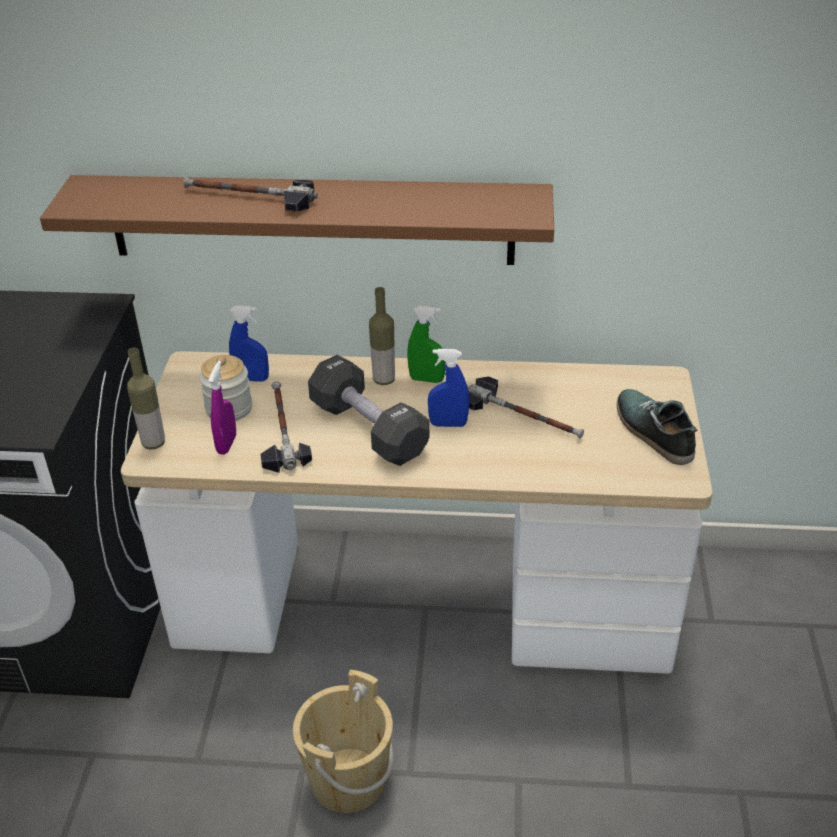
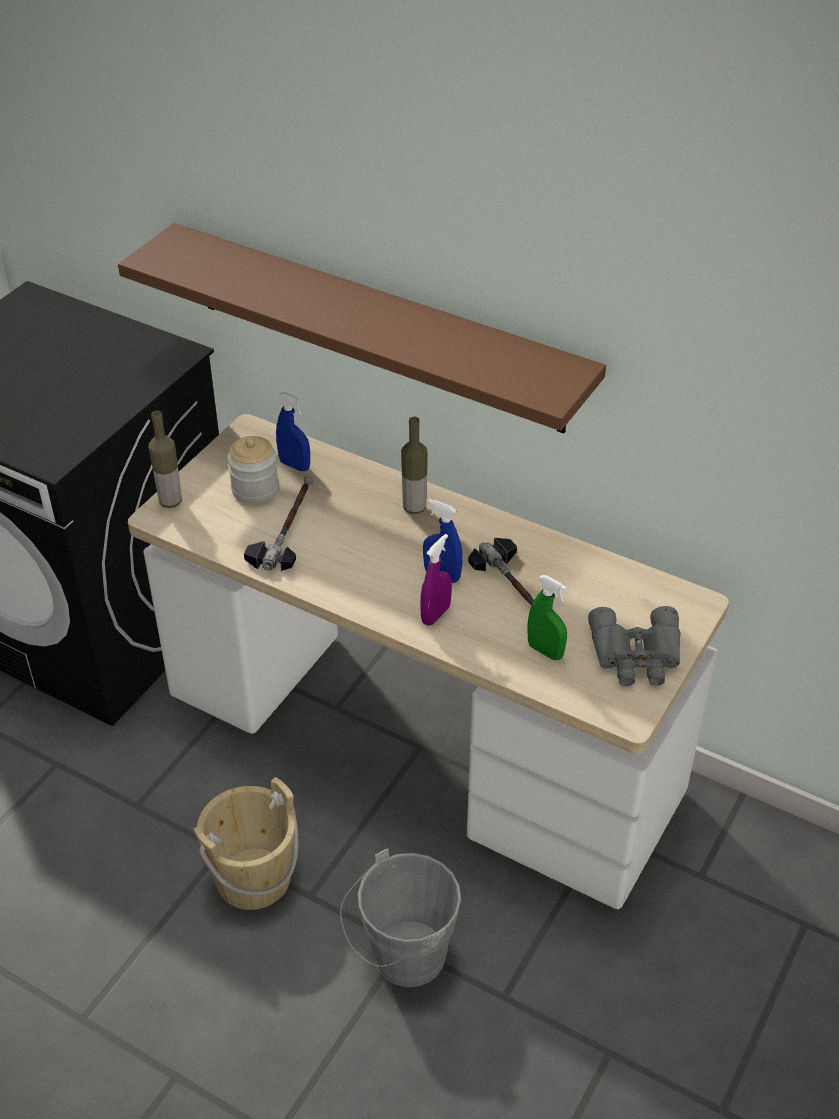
camera: 25 degrees right, 5 degrees up
(226, 444) = (231, 525): purple spray bottle -> purple spray bottle (435, 615)
(249, 197) = (308, 294): hammer -> none
(368, 429) = (365, 554): black dumbbell -> none
(426, 379) = (455, 521): green spray bottle -> green spray bottle (545, 651)
(525, 792) = (402, 959): none -> grey bucket
(652, 432) = (636, 655): shoe -> grey binoculars

